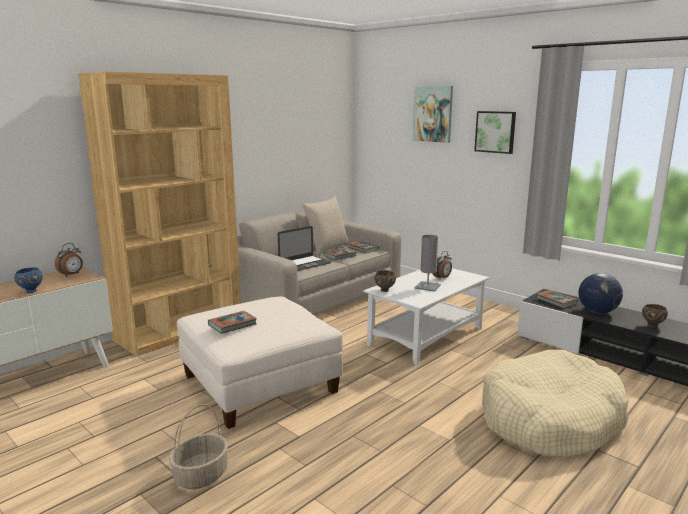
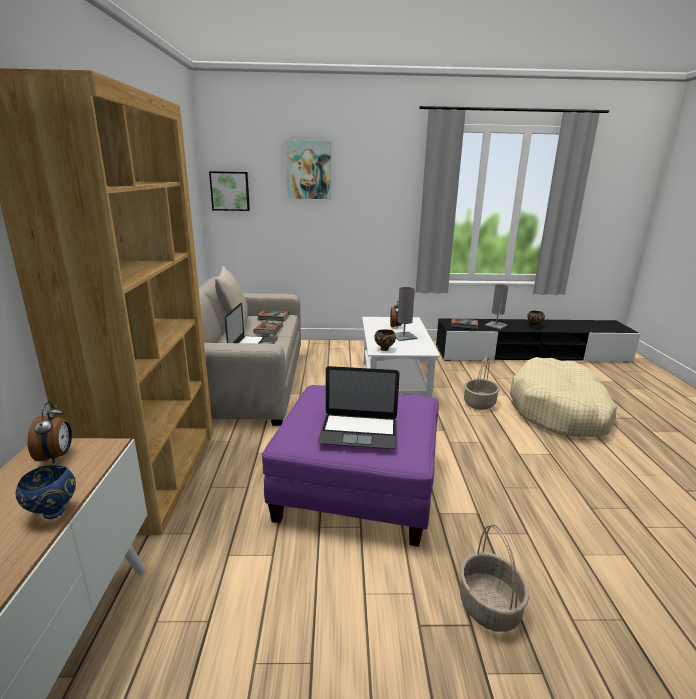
camera: 45 degrees left, 5 degrees up
(232, 325) = (358, 431): book -> laptop
(260, 384) = (358, 486): white ottoman -> purple ottoman
(472, 379) = (479, 403): none -> basket
(495, 132) = (379, 187): picture -> picture (230, 191)
(598, 311) = (496, 325): globe -> grey table lamp

